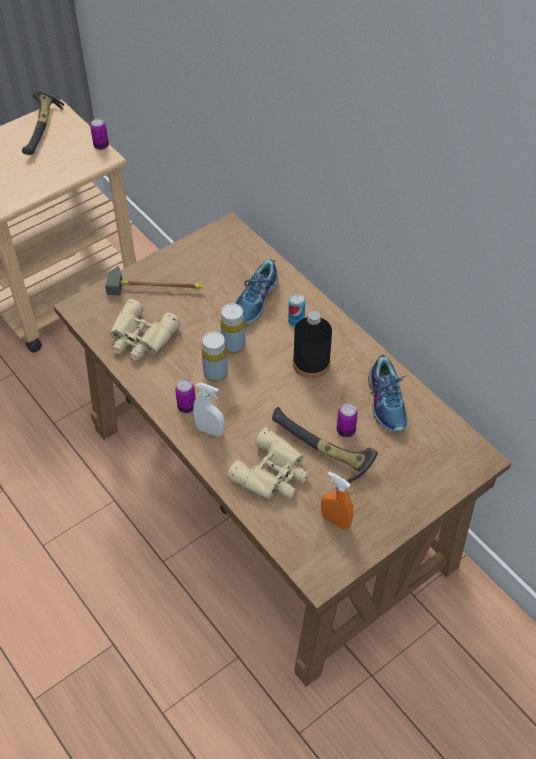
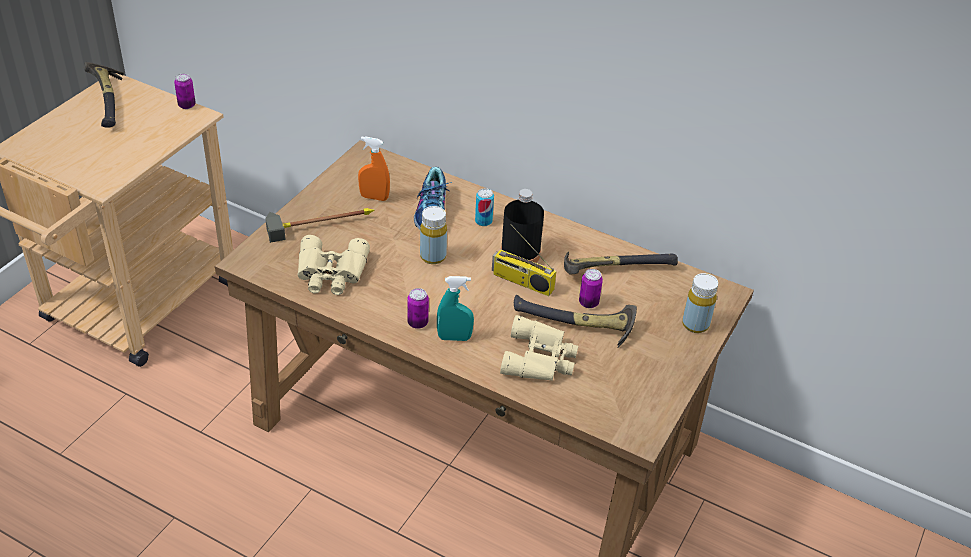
camera: 25 degrees left, 10 degrees down
(210, 430) = (454, 338): white spray bottle -> turquoise spray bottle
(215, 373) = (429, 286): yellow bottle -> yellow bottle (695, 324)
(297, 392) = (521, 282): none -> radio
(335, 520) = (625, 382): orange spray bottle -> orange spray bottle (374, 197)
(387, 402) = (612, 268): shoe -> hammer

